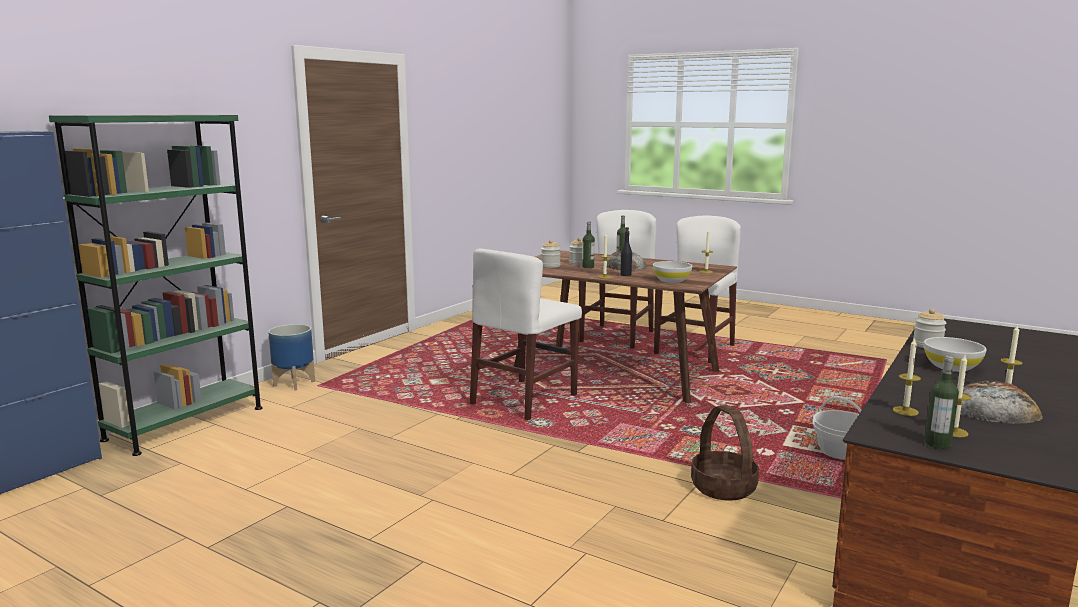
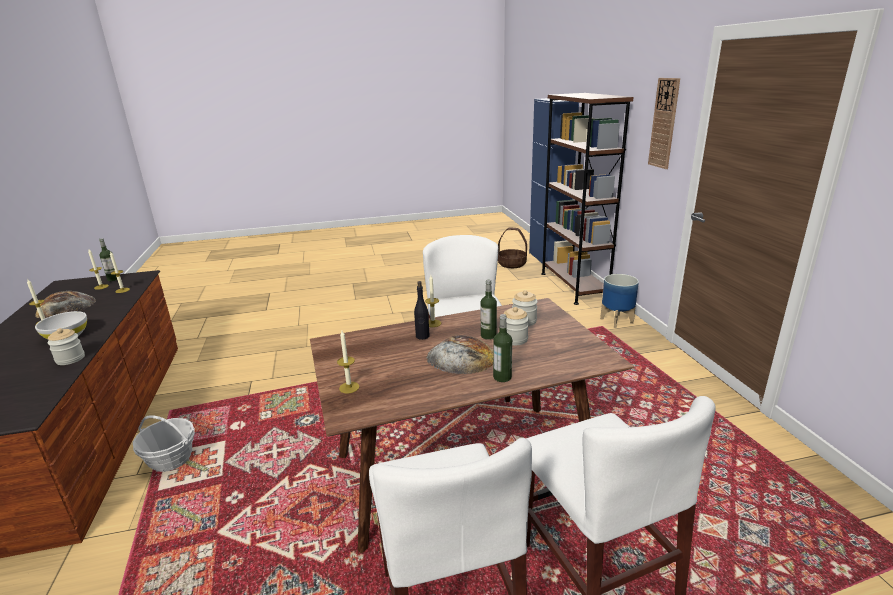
camera: 135 degrees right, 10 degrees up
(185, 423) = (573, 286): green bookcase -> brown bookcase
(251, 141) = (664, 123): none -> wall clock
(671, 281) = (360, 344): white bowl -> none
(722, 487) = (255, 382): basket -> basket (512, 264)

